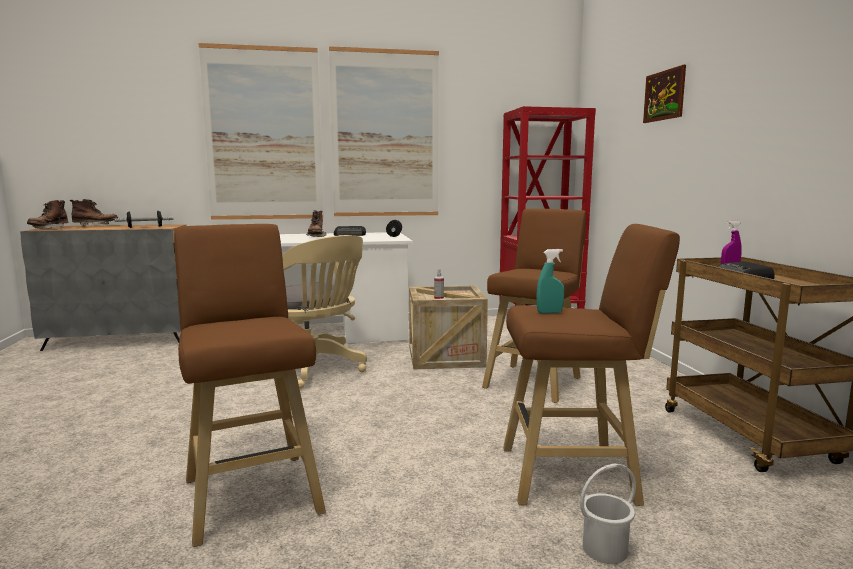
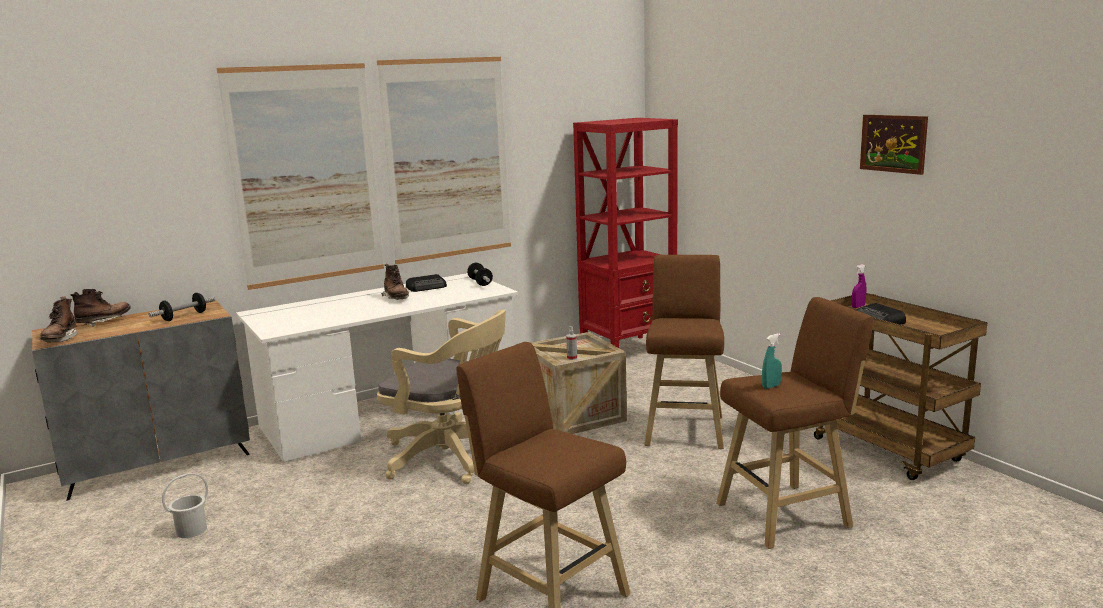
camera: 20 degrees left, 5 degrees up
(605, 550) = (850, 566): white bucket -> white bucket (192, 530)
(664, 95) = (764, 123): picture -> picture (893, 143)

